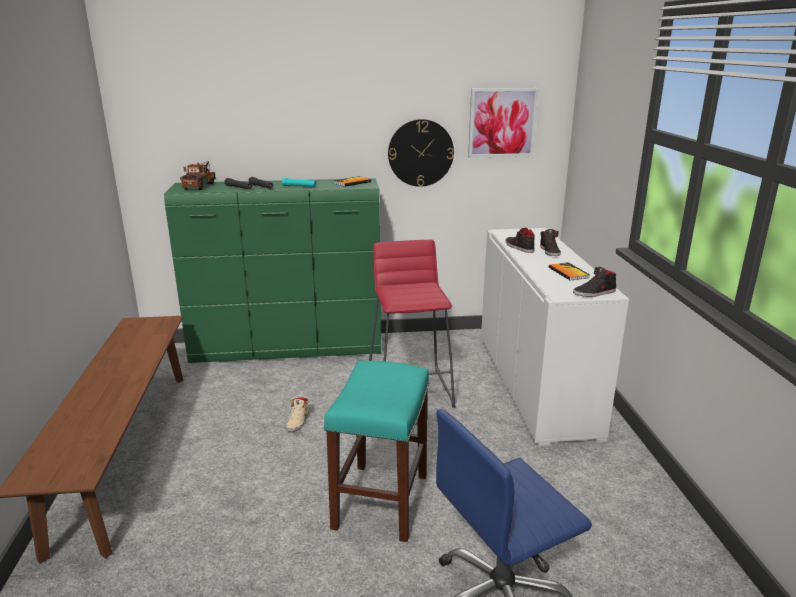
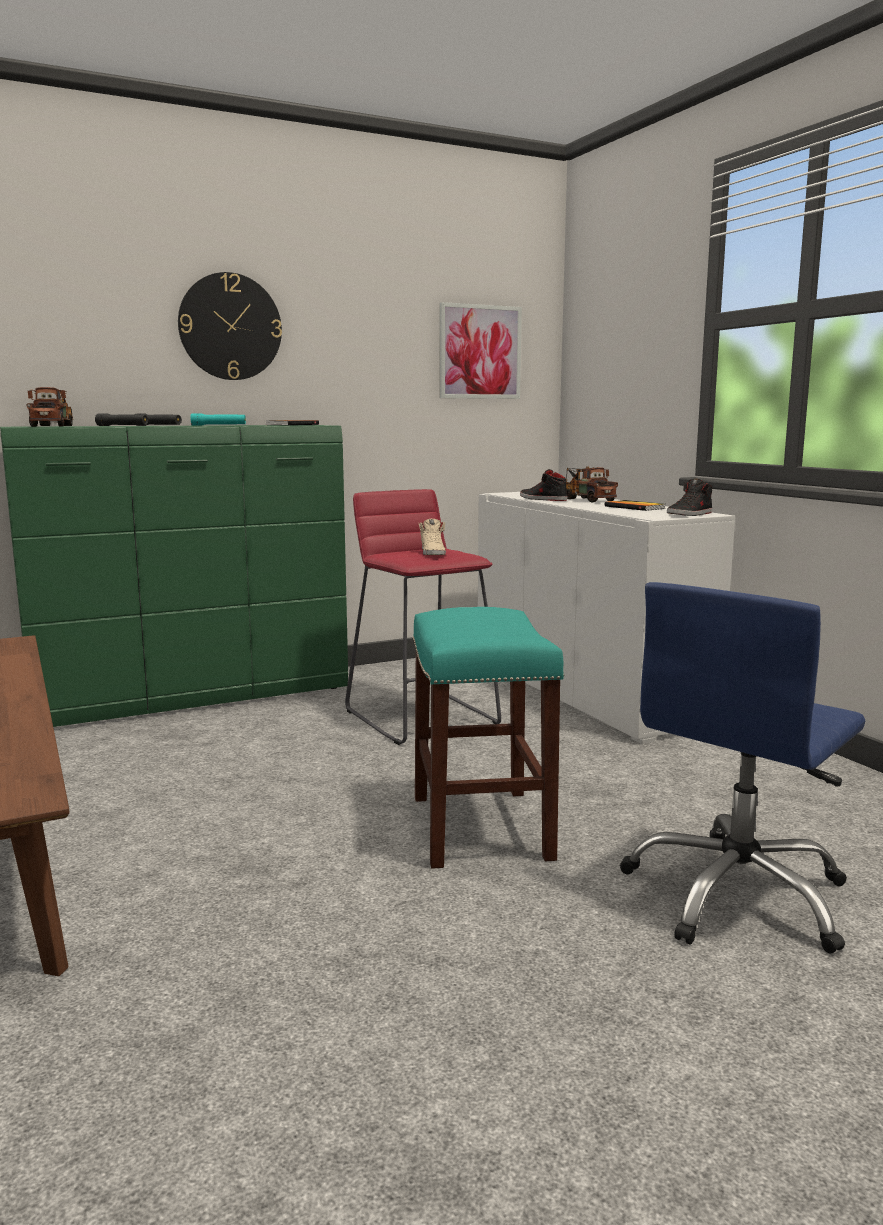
camera: 20 degrees left, 10 degrees down
(298, 421) = (278, 768): beige shoe -> beige shoe (433, 553)
(420, 153) = (377, 390): wall clock -> wall clock (230, 327)
(550, 251) = (586, 499): black shoe -> toy truck

